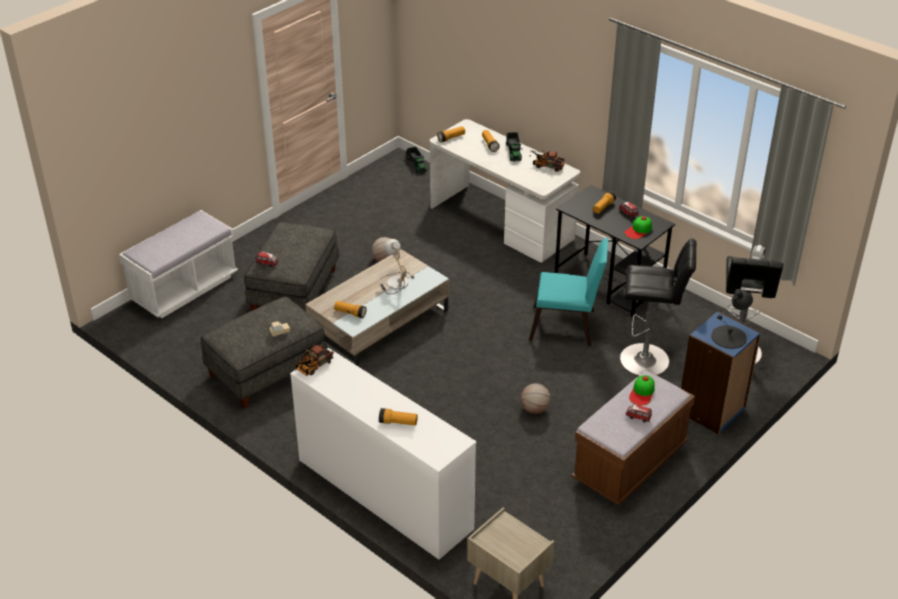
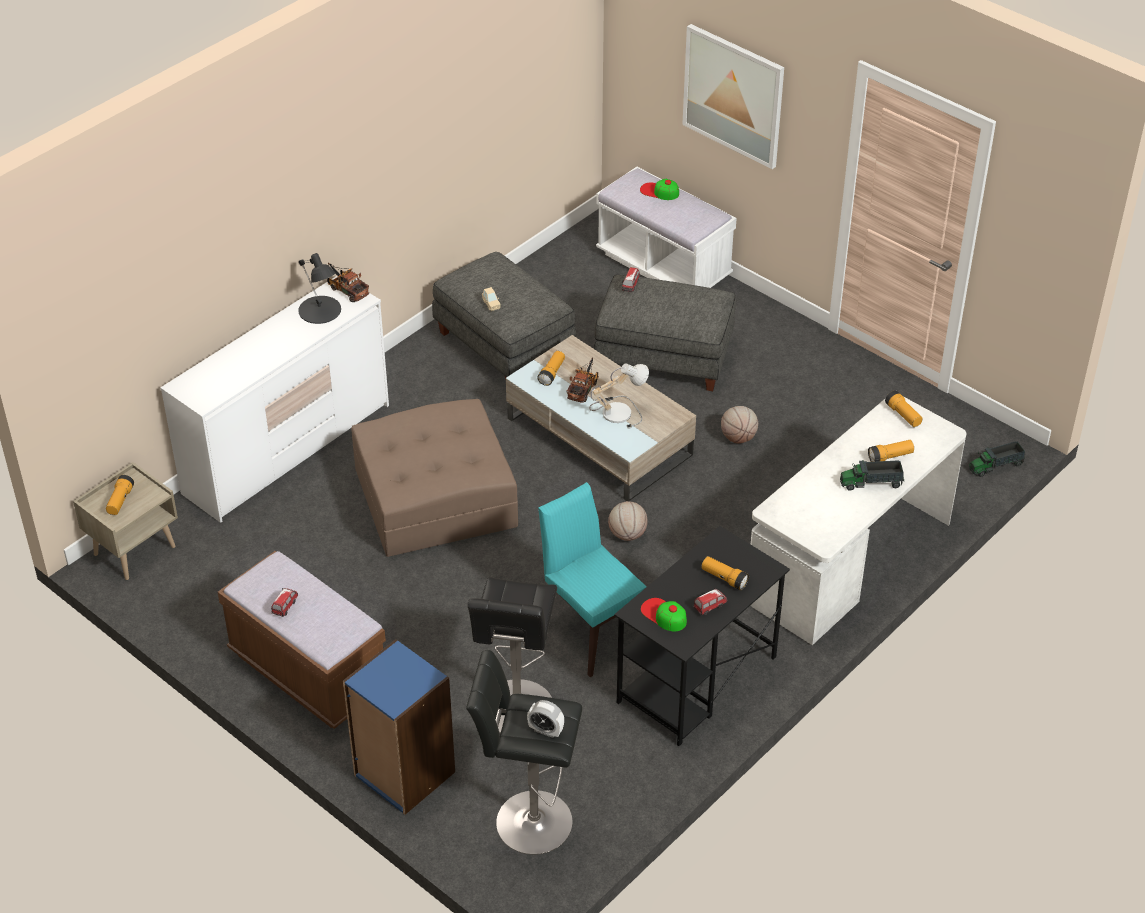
camera: 90 degrees right, 5 degrees up
(177, 123) = (733, 95): none -> picture
(398, 422) = (243, 356): flashlight -> flashlight (120, 501)
(442, 404) = (435, 496): none -> brown ottoman
(535, 409) = (419, 583): basketball -> basketball (627, 534)
(546, 166) = (836, 518): toy truck -> toy truck (584, 388)
(567, 327) = (591, 625): turquoise chair -> turquoise chair turned 135 degrees clockwise
(642, 393) = (331, 614): cap -> cap (659, 191)
(729, 337) = (387, 682): black table lamp -> black table lamp (320, 310)

